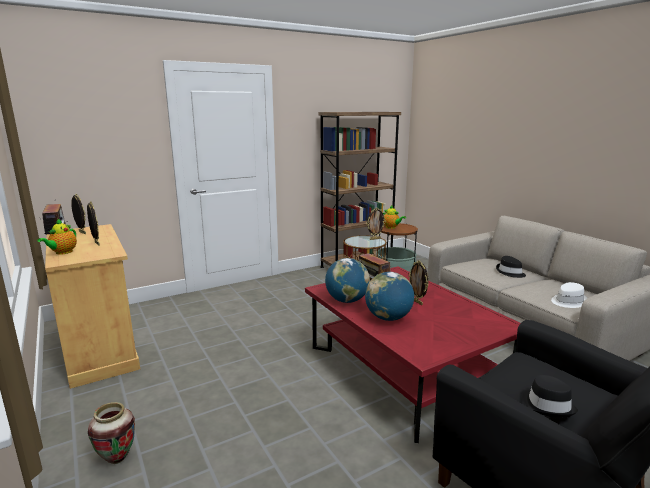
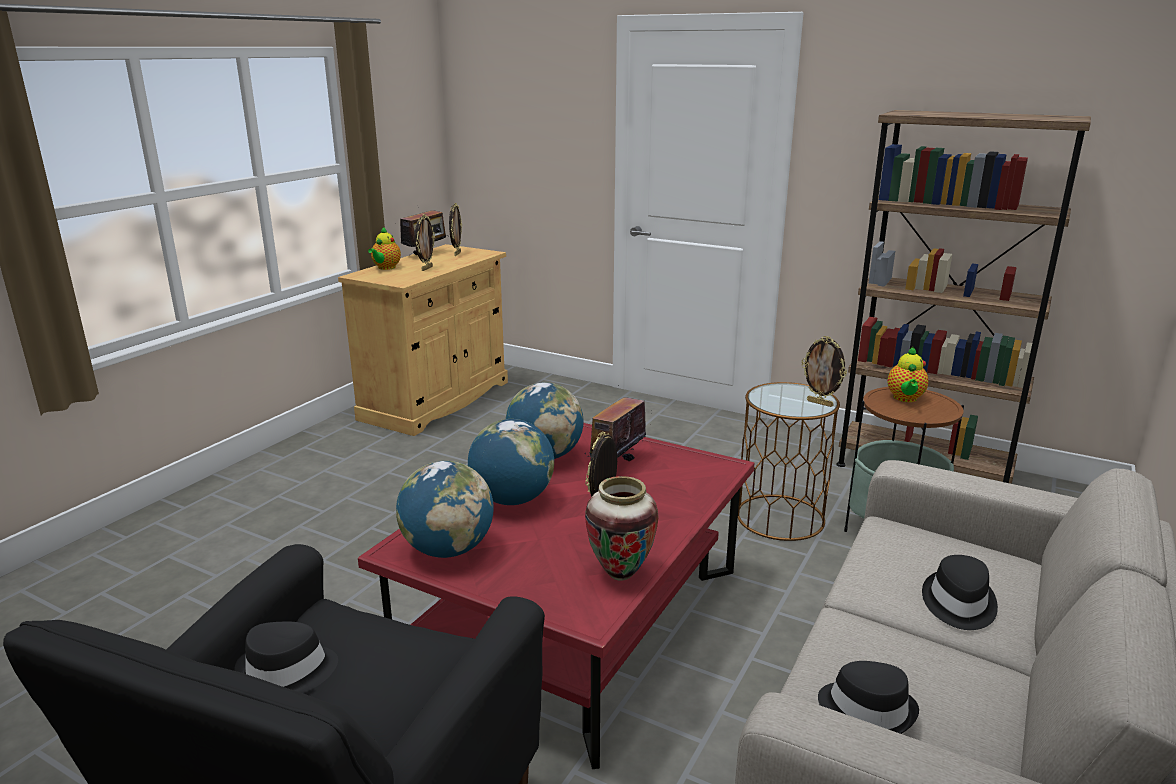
camera: 60 degrees right, 5 degrees up
(62, 252) = (385, 268): teapot -> teapot turned 60 degrees counterclockwise
(117, 459) = (266, 489): vase -> vase (621, 574)
(429, 344) = (448, 549): none -> globe
(568, 301) = (867, 710): white hat -> black hat

